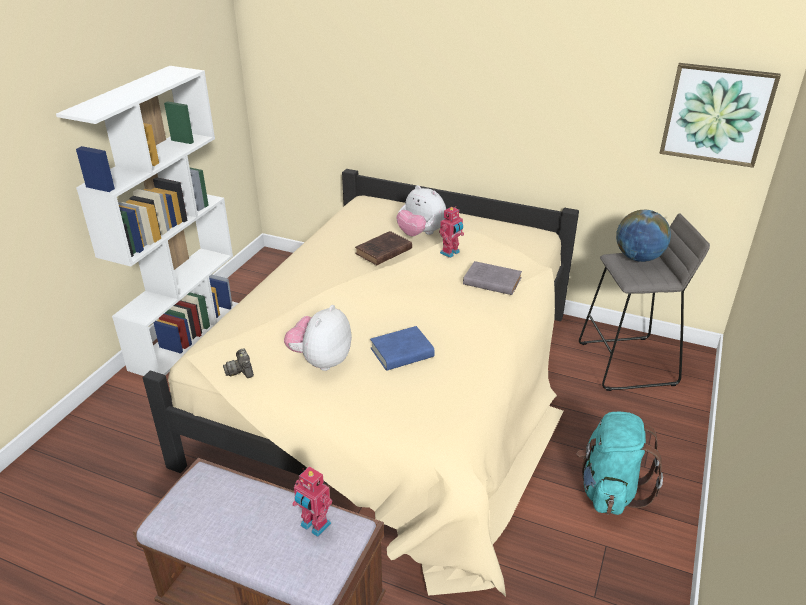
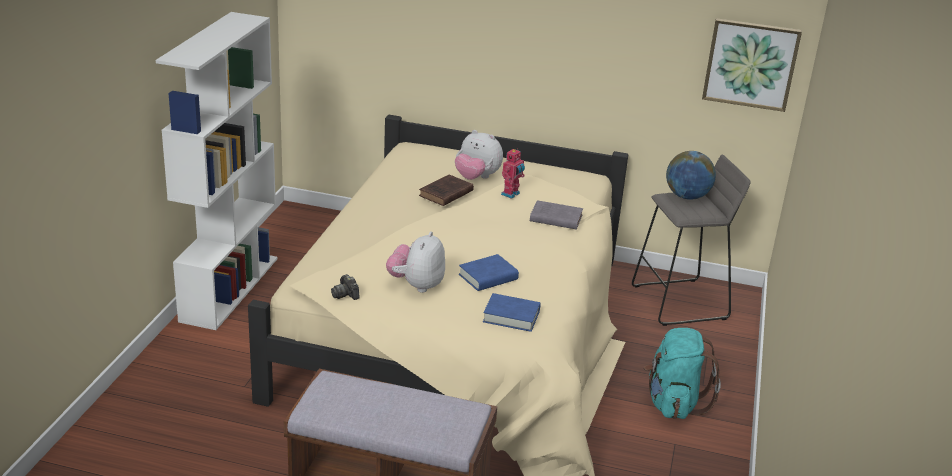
camera: 10 degrees left, 5 degrees down
(314, 526) = (442, 408): toy robot -> none
(416, 406) = (511, 316): none -> blue book

